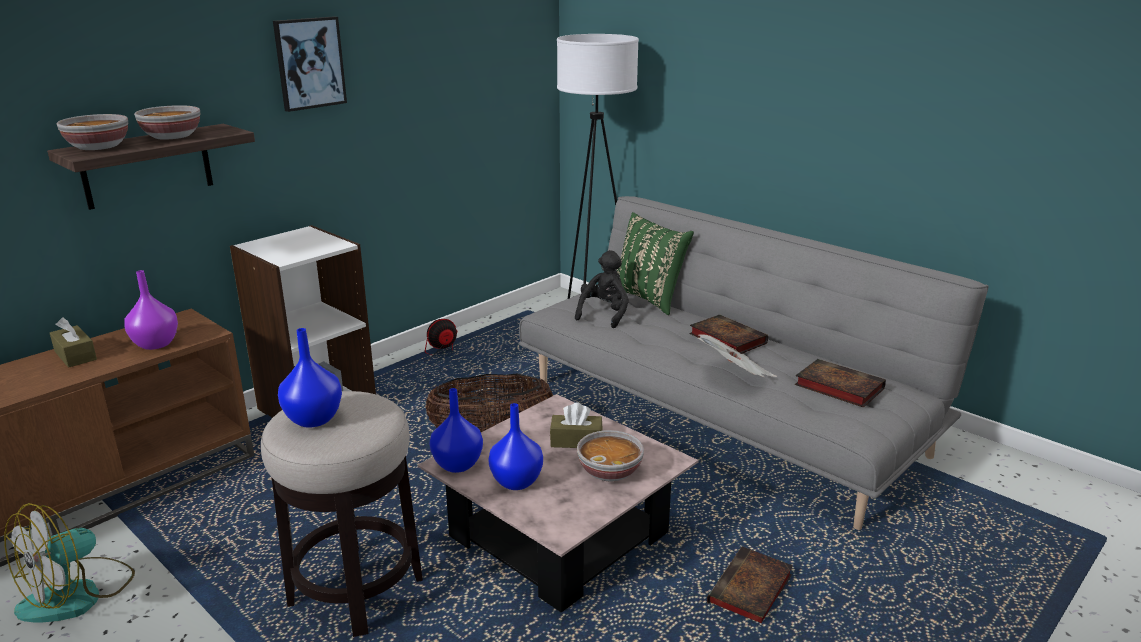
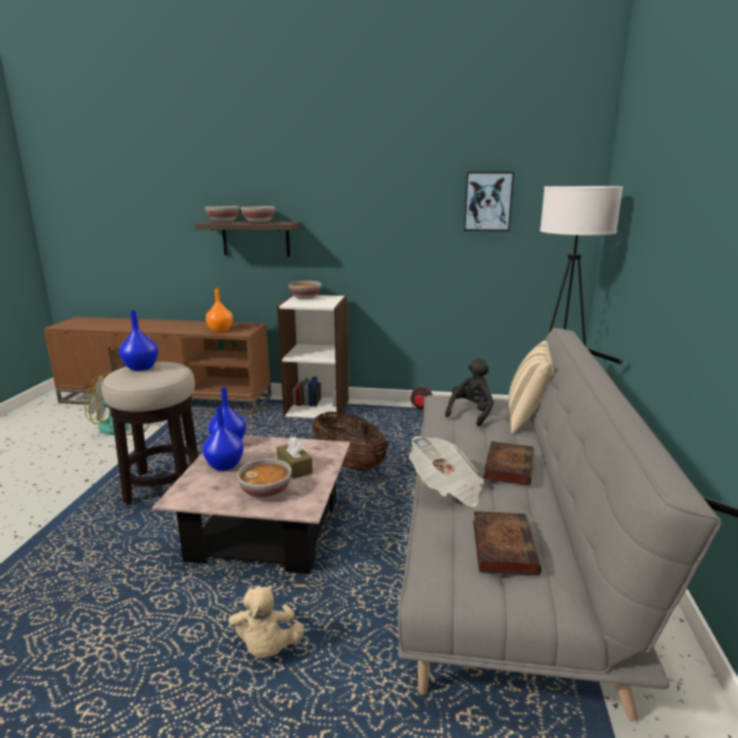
camera: 55 degrees right, 5 degrees down
(75, 355) = (194, 325): brown tissue box -> none
(155, 344) = (219, 330): purple vase -> orange vase
(268, 244) = (305, 297): none -> bowl
(309, 63) = (361, 191): picture -> picture (488, 201)
(604, 314) = (471, 413): black plush toy -> black plush toy turned 45 degrees counterclockwise
(649, 298) = (527, 419): green pillow -> beige pillow
(750, 592) = (267, 647): book -> beige plush toy

